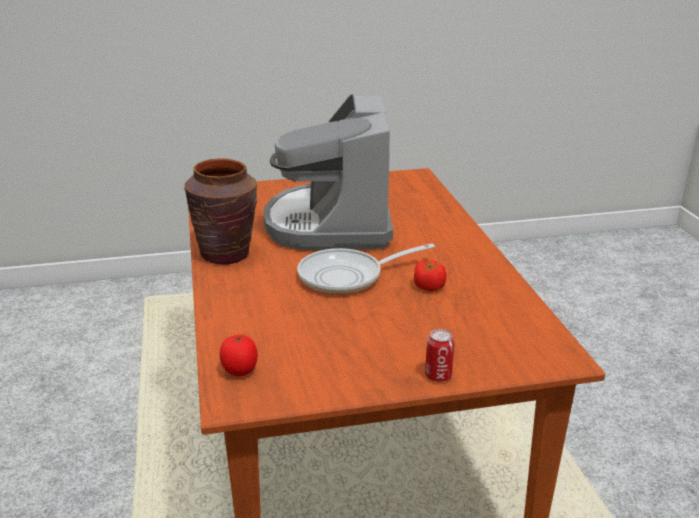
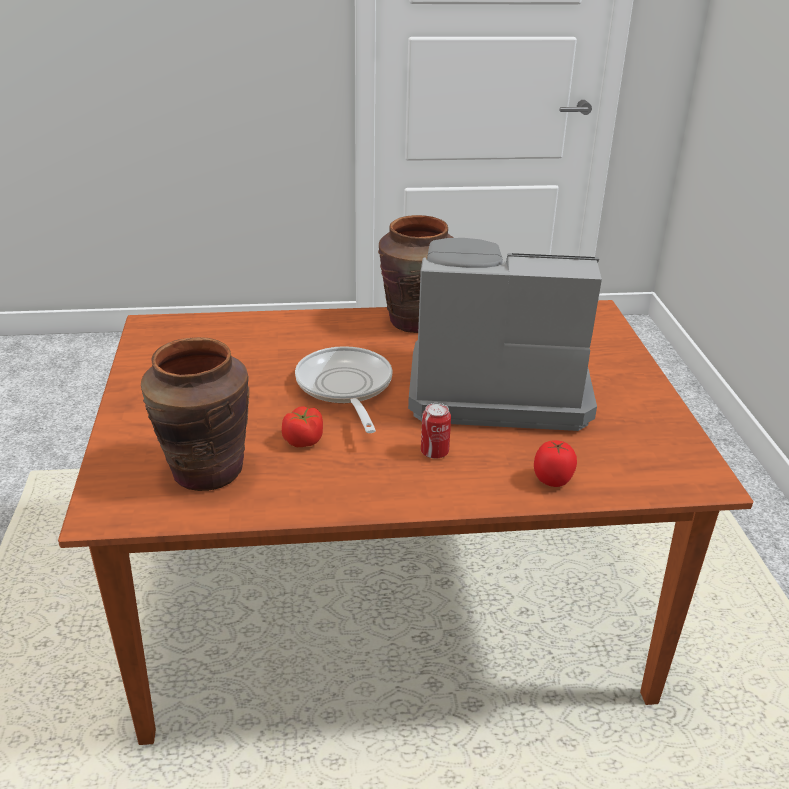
camera: 95 degrees right, 5 degrees up
(239, 371) = (190, 327): tomato -> tomato (553, 480)
(438, 376) = (122, 422): can -> can (434, 452)
(488, 321) = (206, 471): none -> brown vase

